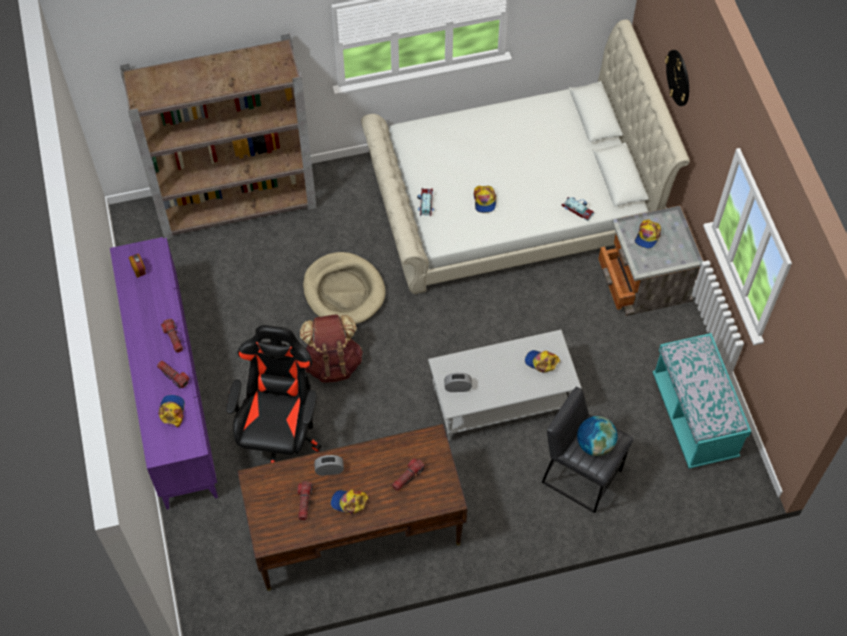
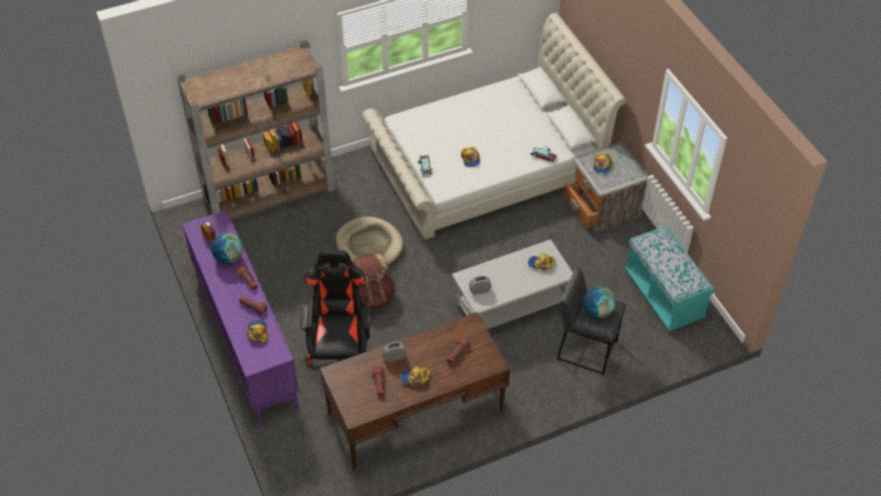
camera: 10 degrees left, 10 degrees down
(156, 304) = (229, 258): none -> globe
(678, 77) = (606, 39): wall clock -> none

